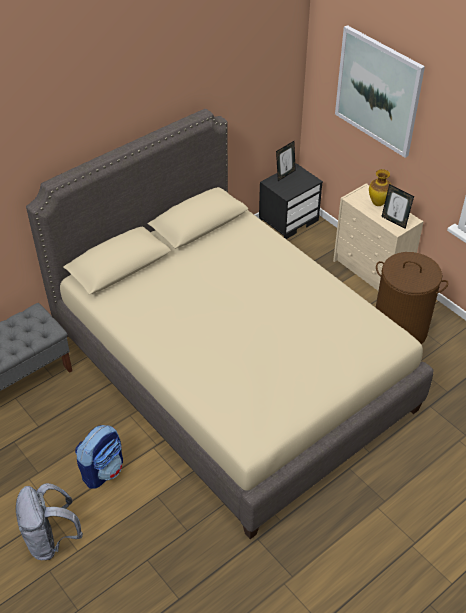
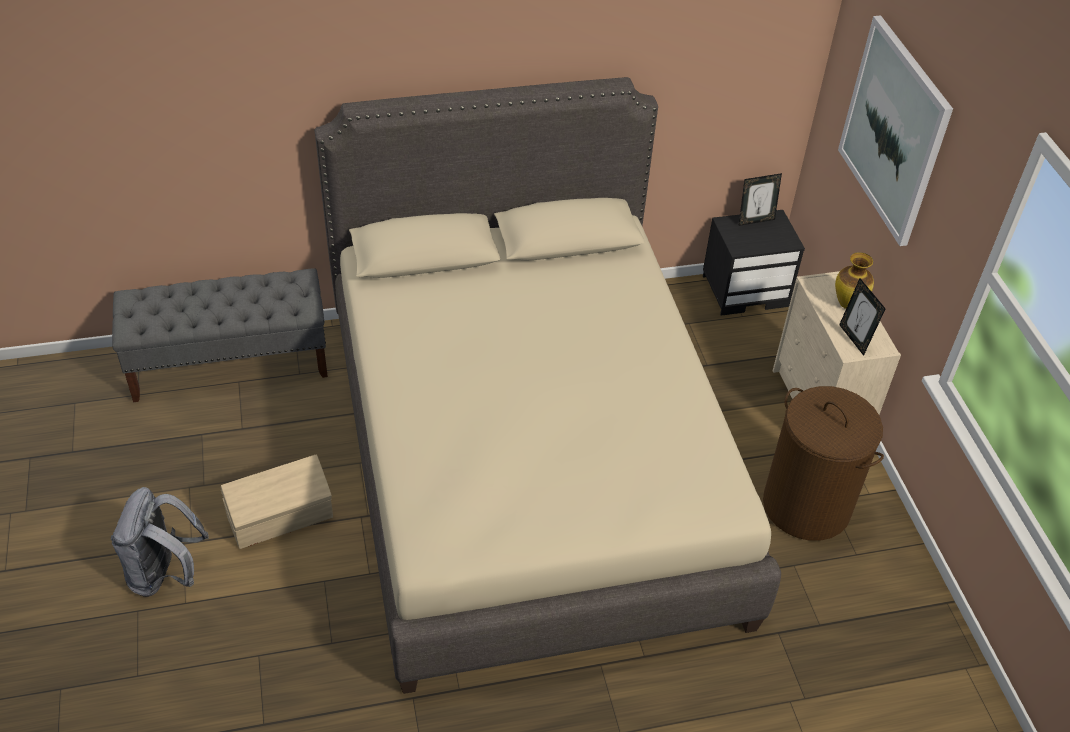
camera: 25 degrees right, 0 degrees up
(103, 470) = (281, 517): backpack -> beige storage box

